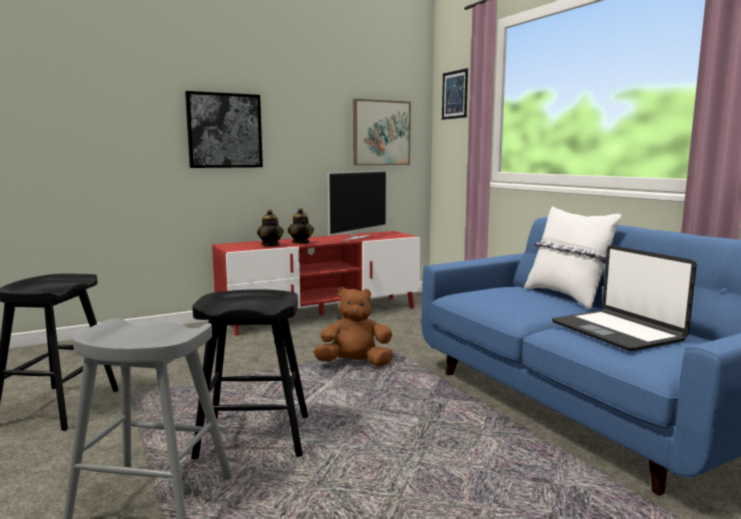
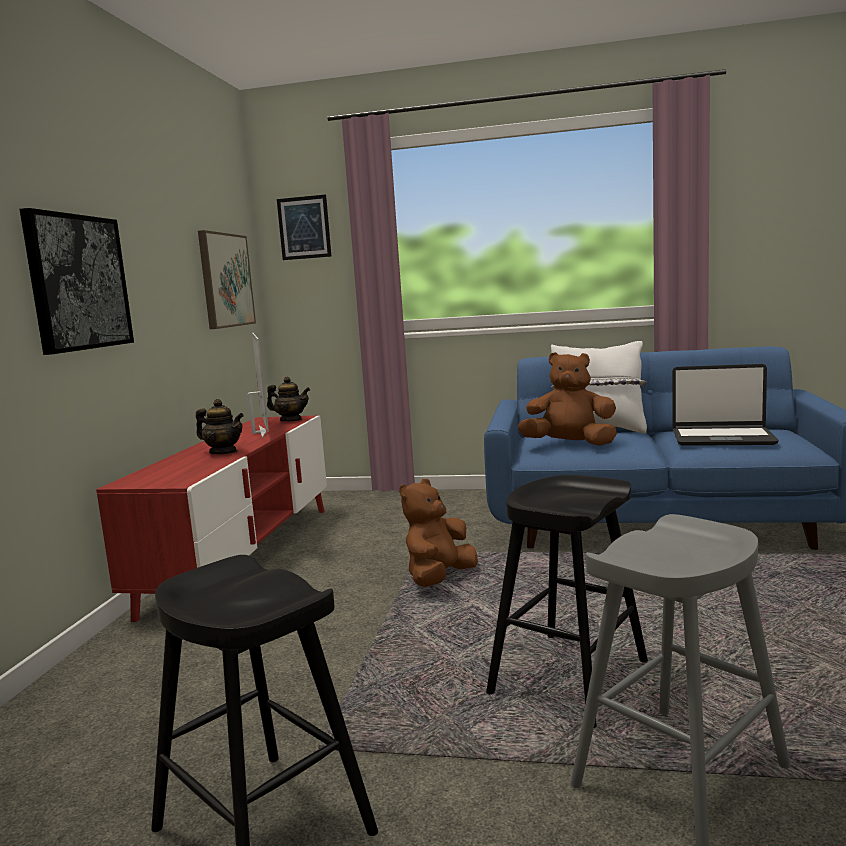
camera: 50 degrees left, 0 degrees up
(270, 245) = (198, 465): teapot -> teapot (291, 420)
(491, 296) = (569, 445): none -> brown plush toy

